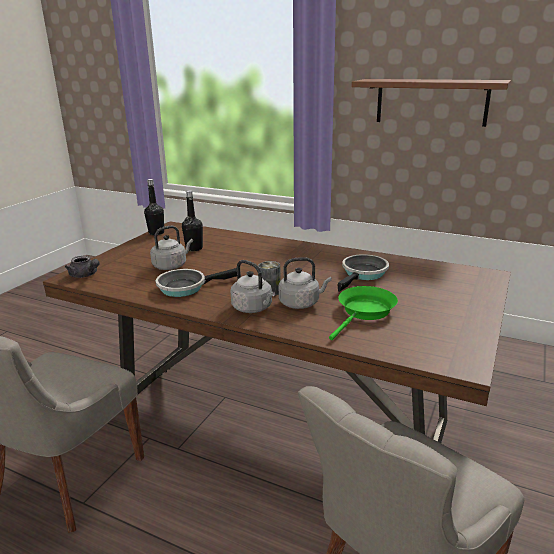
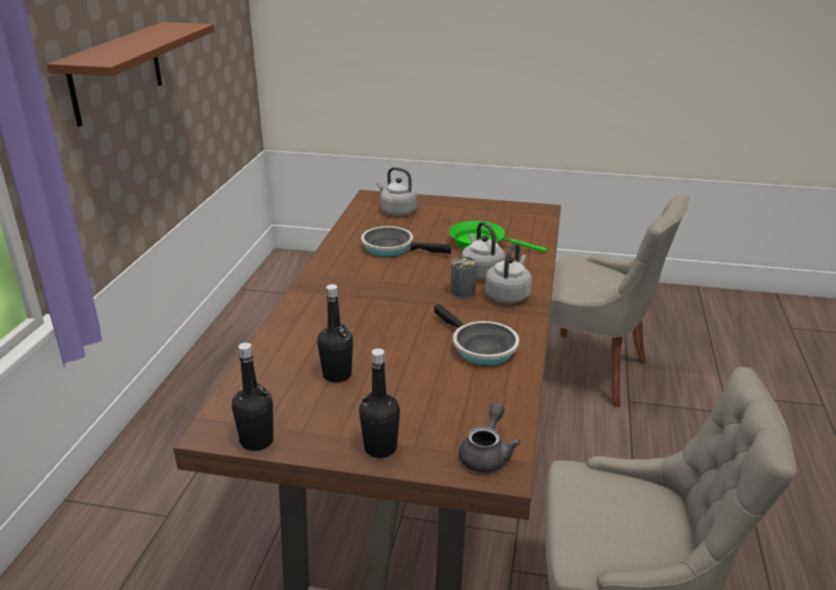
camera: 105 degrees left, 5 degrees up
(121, 254) = (380, 448): none -> black bottle
(171, 266) = (415, 378): grey kettle -> grey kettle (397, 211)

